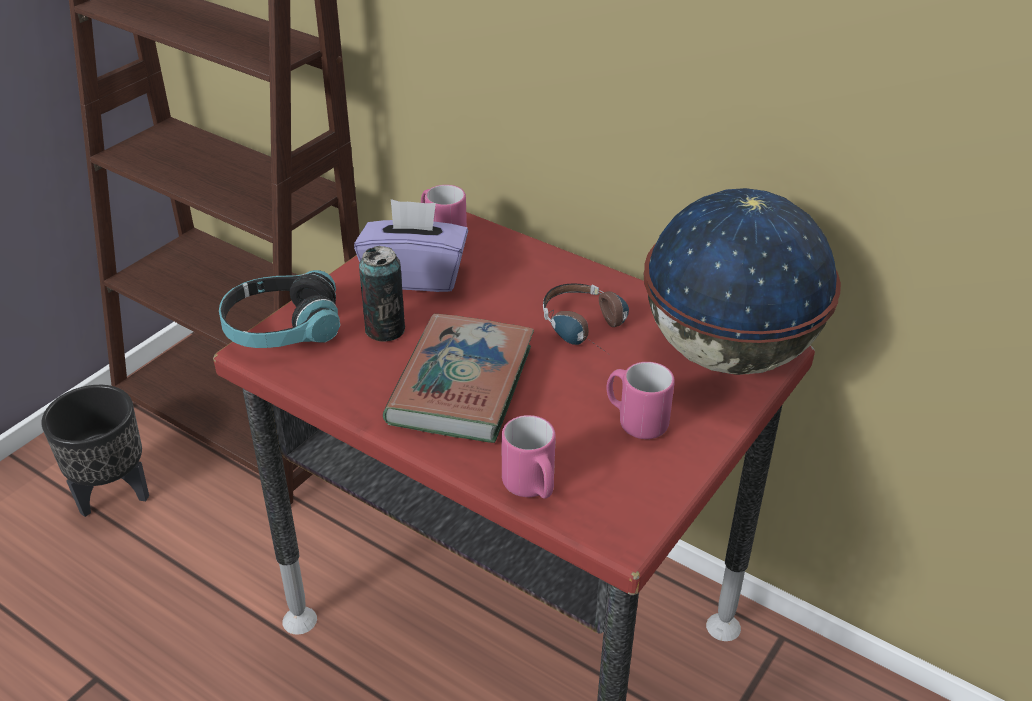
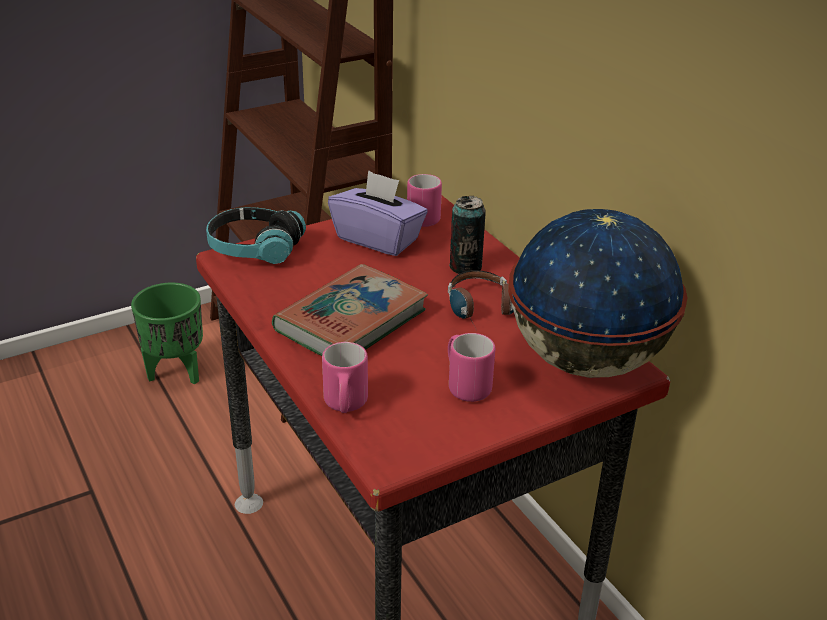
camera: 25 degrees right, 5 degrees down
(113, 493) = (177, 372): black planter -> green planter
(385, 329) = (326, 269): can -> can (465, 267)

